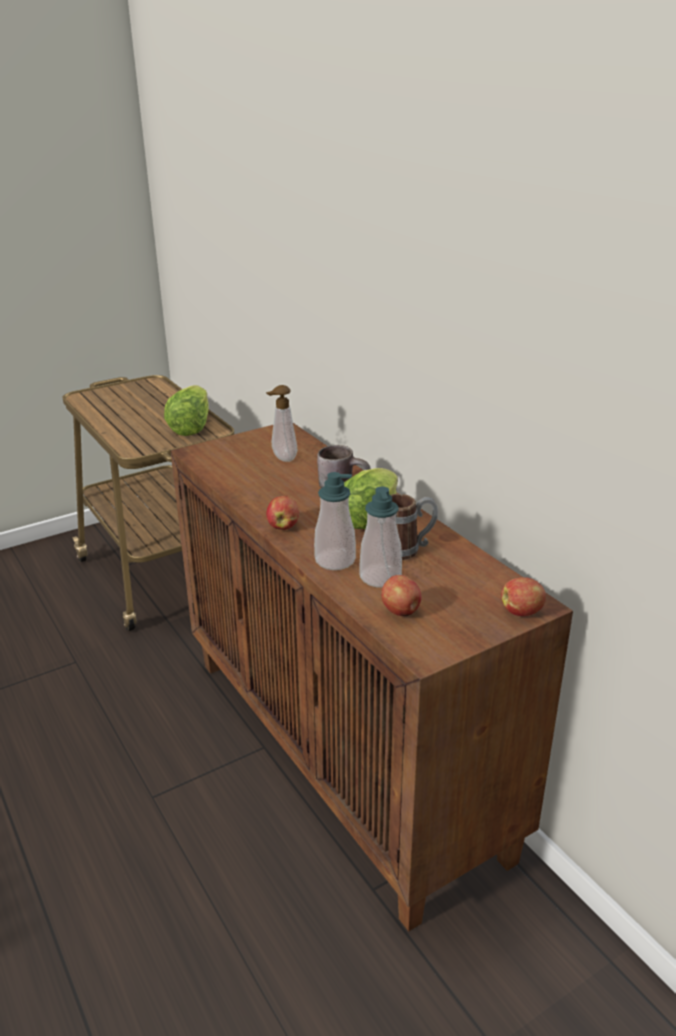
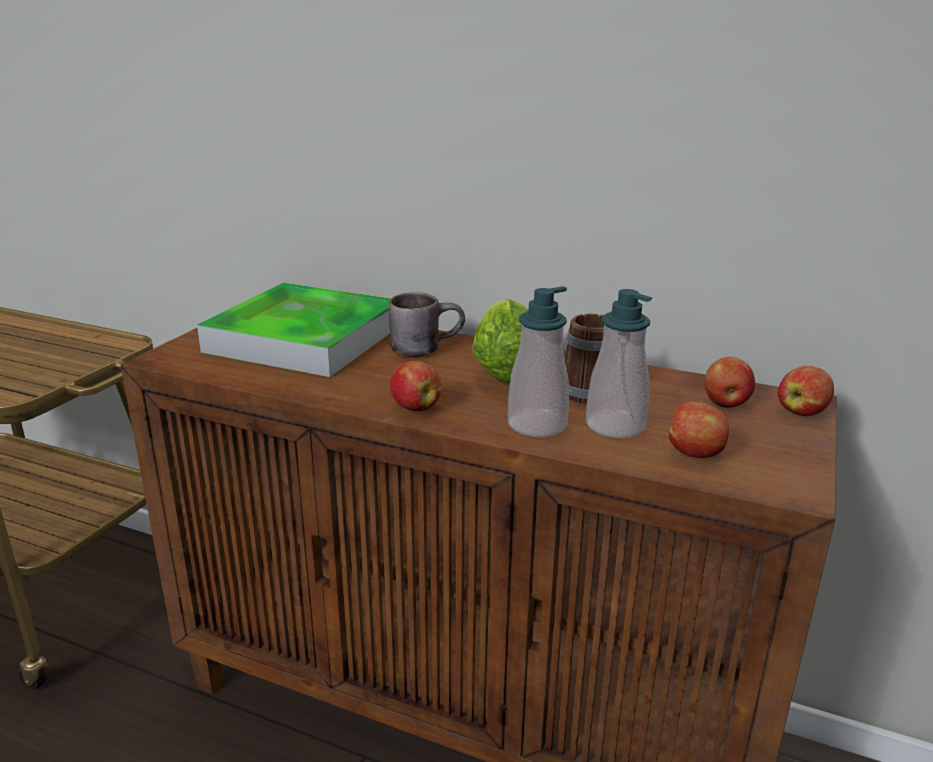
camera: 35 degrees left, 5 degrees down
(191, 426) = (78, 347): lettuce -> none
(282, 459) = (305, 338): soap dispenser -> tray
(476, 588) = (725, 404): none -> apple

